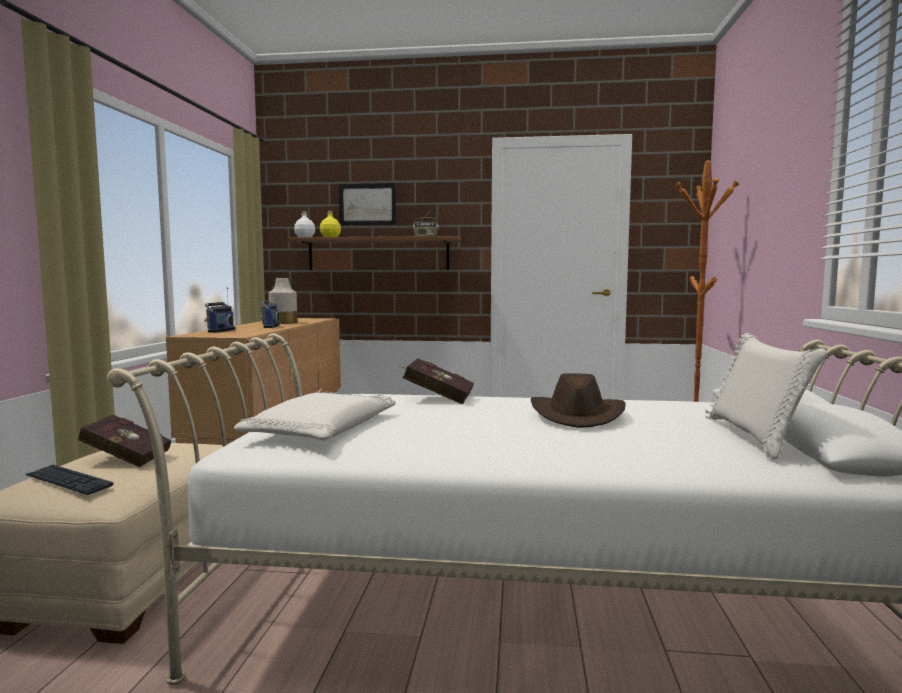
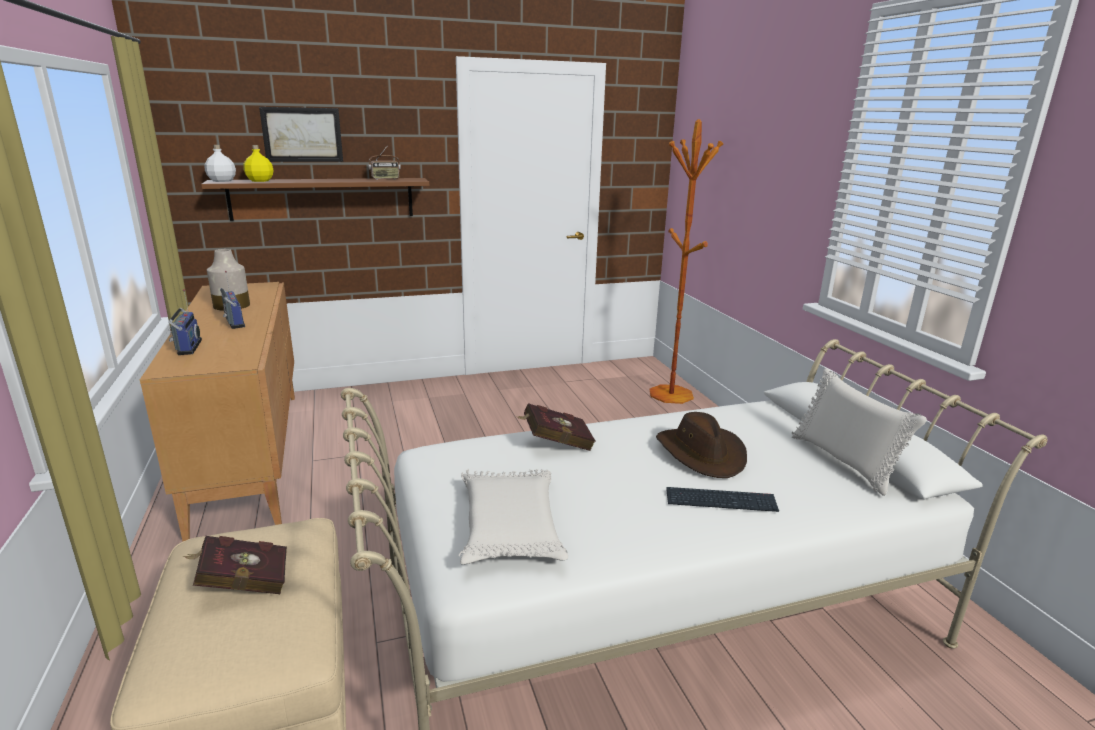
camera: 25 degrees left, 15 degrees up
(68, 481) = (222, 642): keyboard -> keyboard (721, 501)

